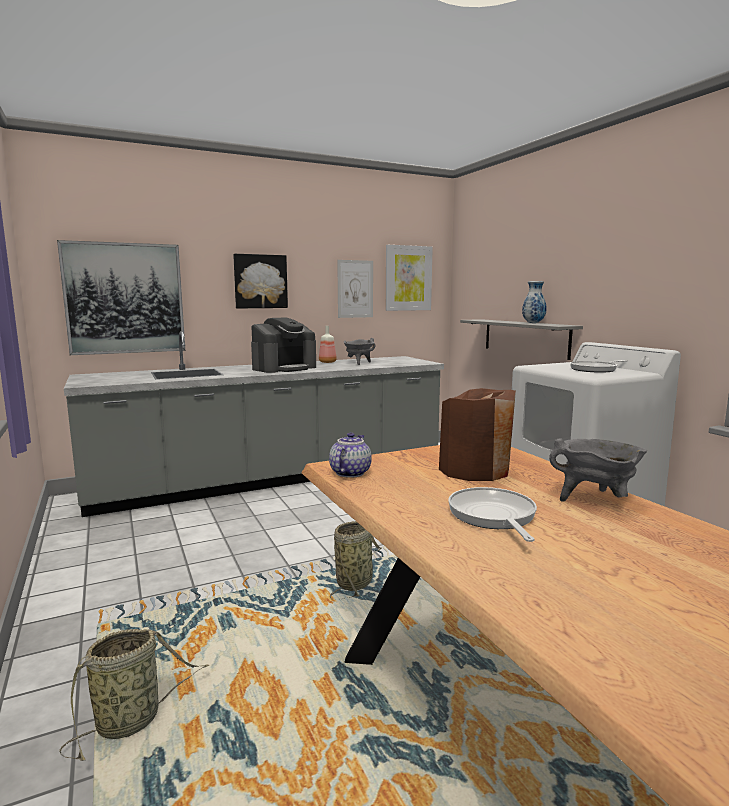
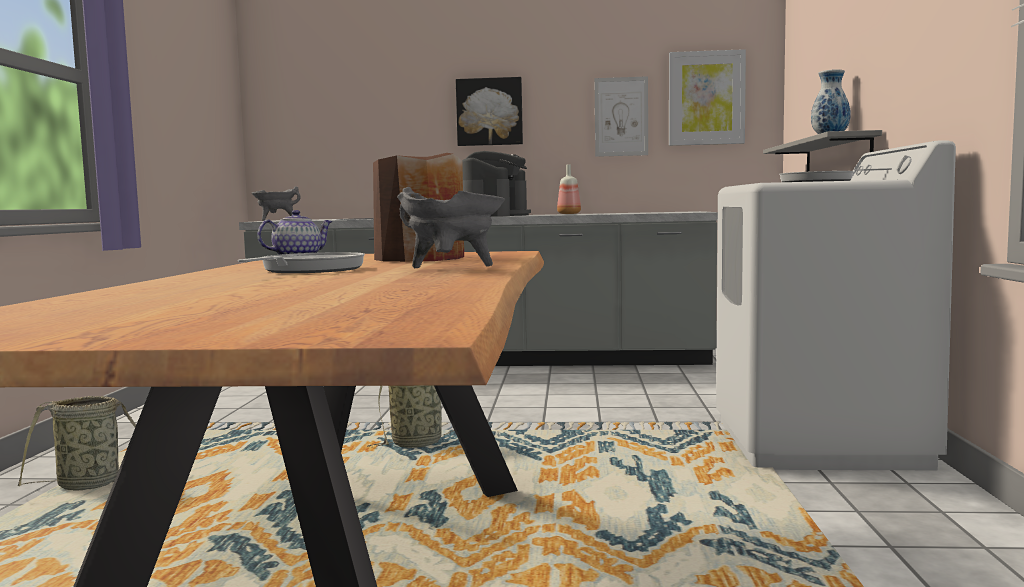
camera: 30 degrees right, 5 degrees down
(125, 298) = (337, 137): picture -> none
(284, 368) = (495, 215): coffee machine -> coffee machine turned 60 degrees counterclockwise
(359, 363) = (603, 213): grey cooking pot -> grey cooking pot (276, 220)

